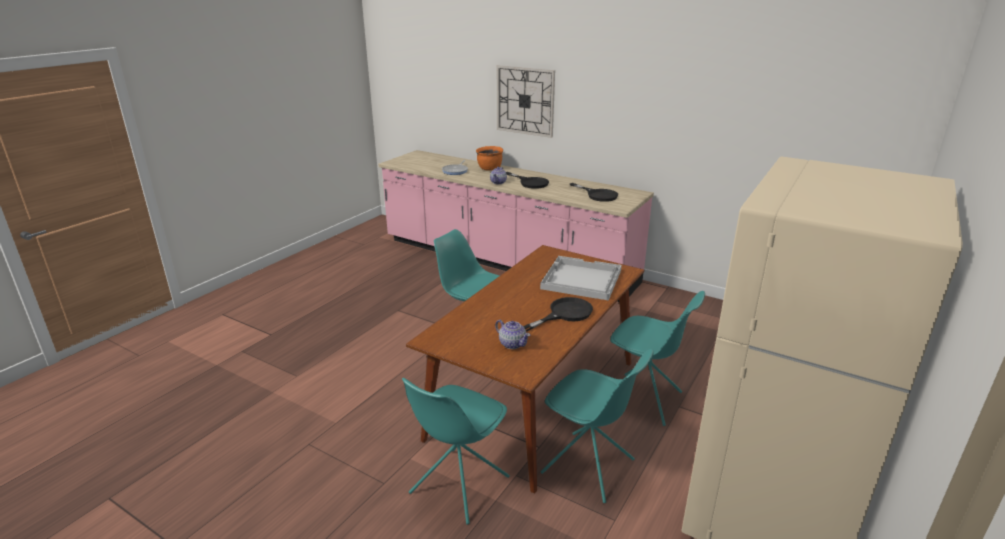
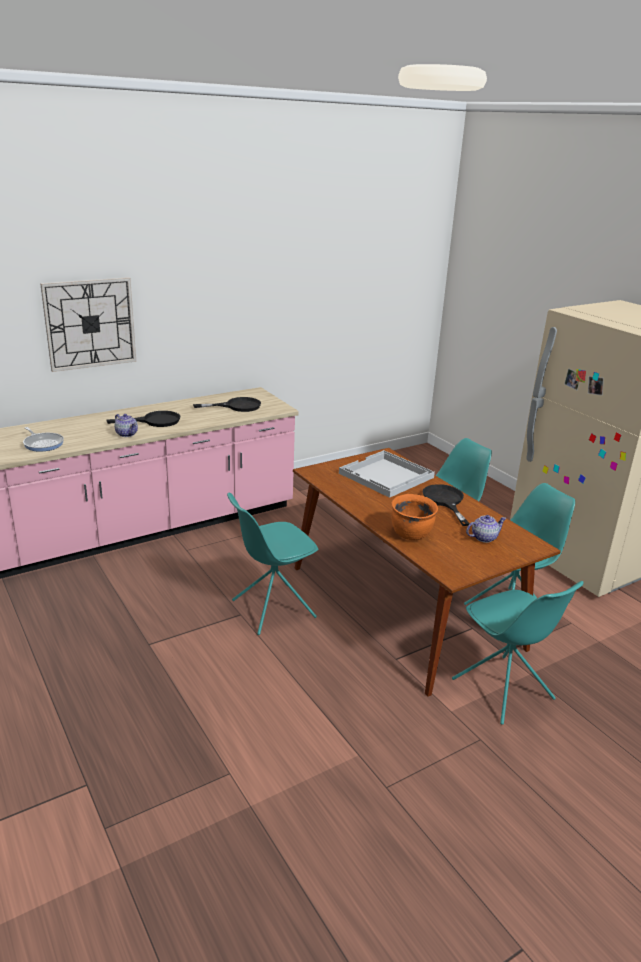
camera: 65 degrees left, 0 degrees up
(489, 169) = (71, 426): orange cooking pot -> orange cooking pot (411, 534)

